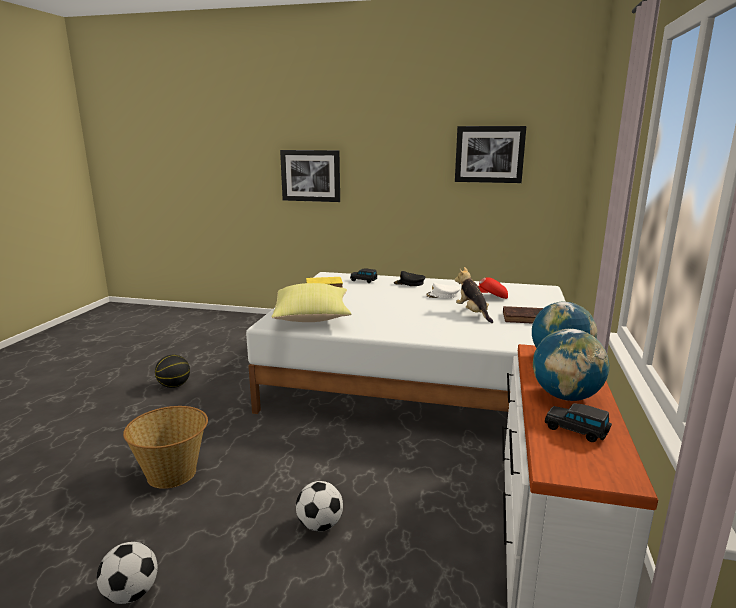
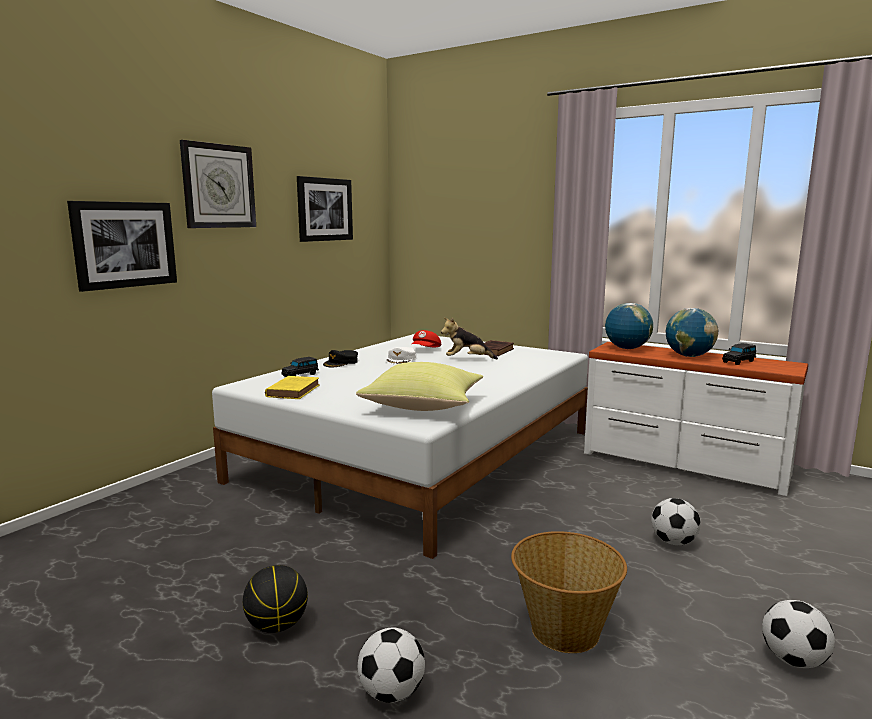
camera: 70 degrees left, 5 degrees down
(118, 426) = (391, 692): none -> football
(380, 138) = (218, 186): none -> wall clock

